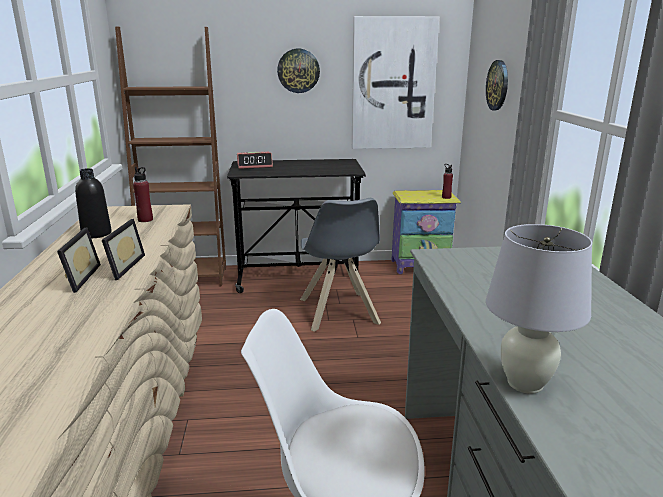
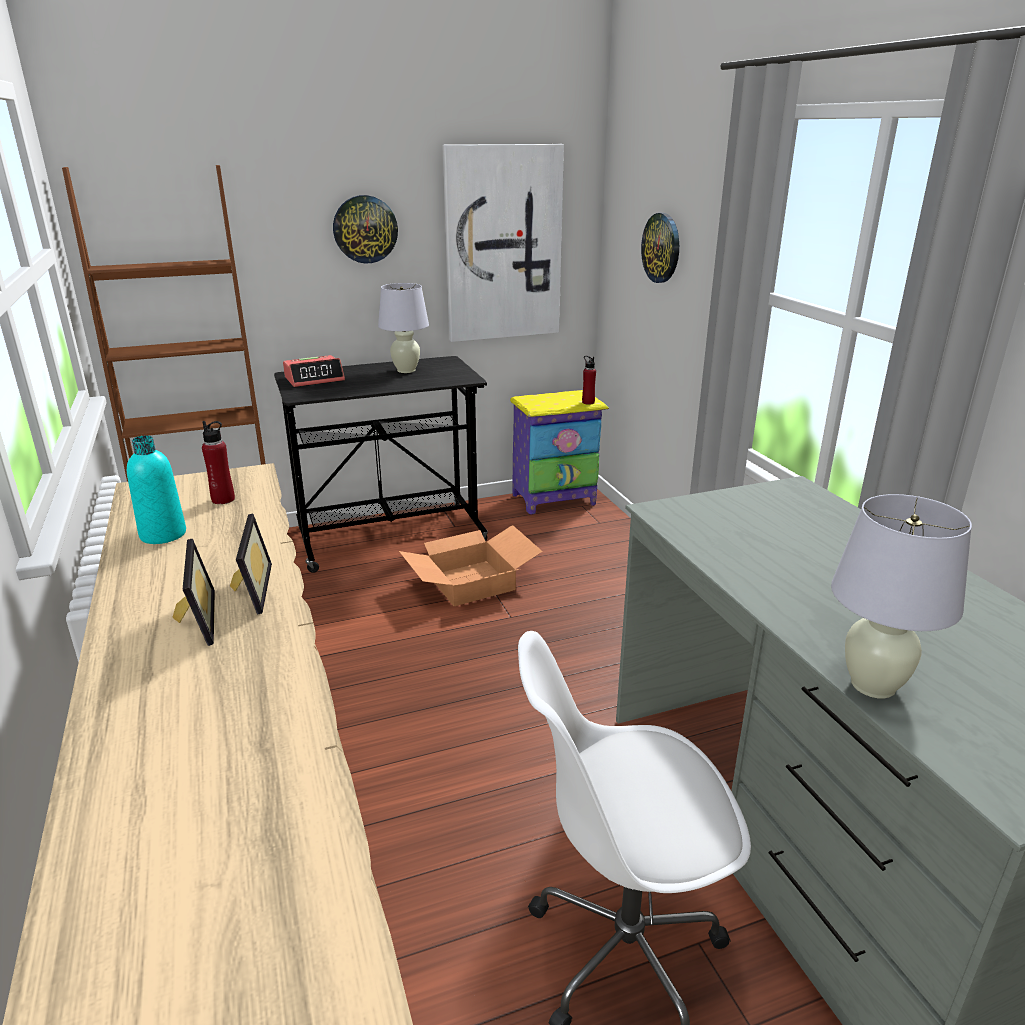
camera: 15 degrees left, 5 degrees up
(96, 234) = (163, 534): black bottle -> turquoise bottle
(316, 164) = (406, 370): none -> white table lamp
(339, 312) = (471, 583): grey chair -> cardboard box

